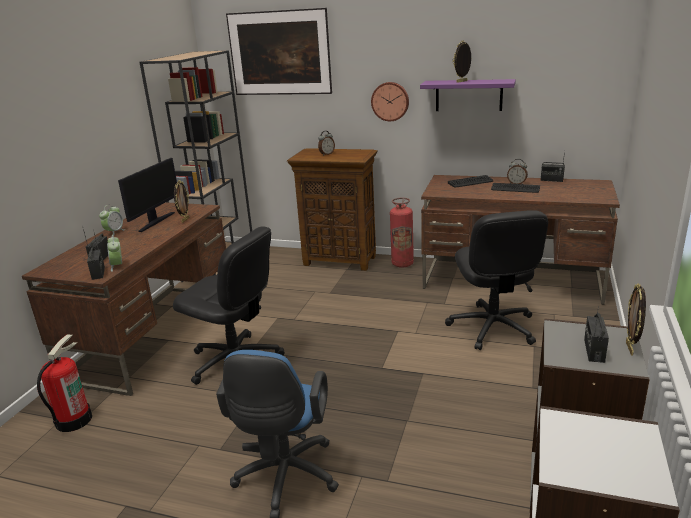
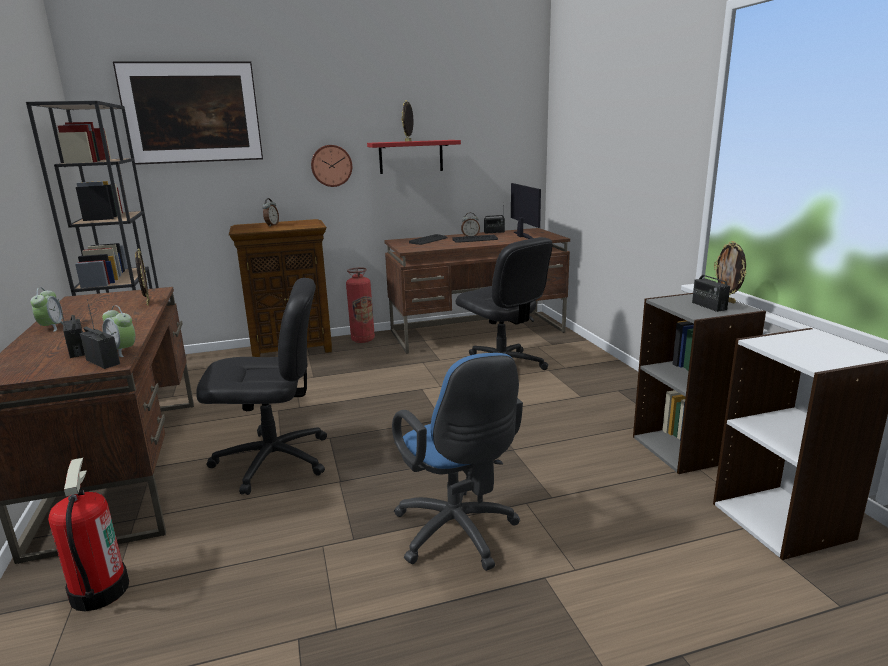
camera: 35 degrees left, 5 degrees down
(155, 222) = (103, 310): monitor -> monitor (522, 236)
(468, 95) = (411, 156): purple shelf -> red shelf

